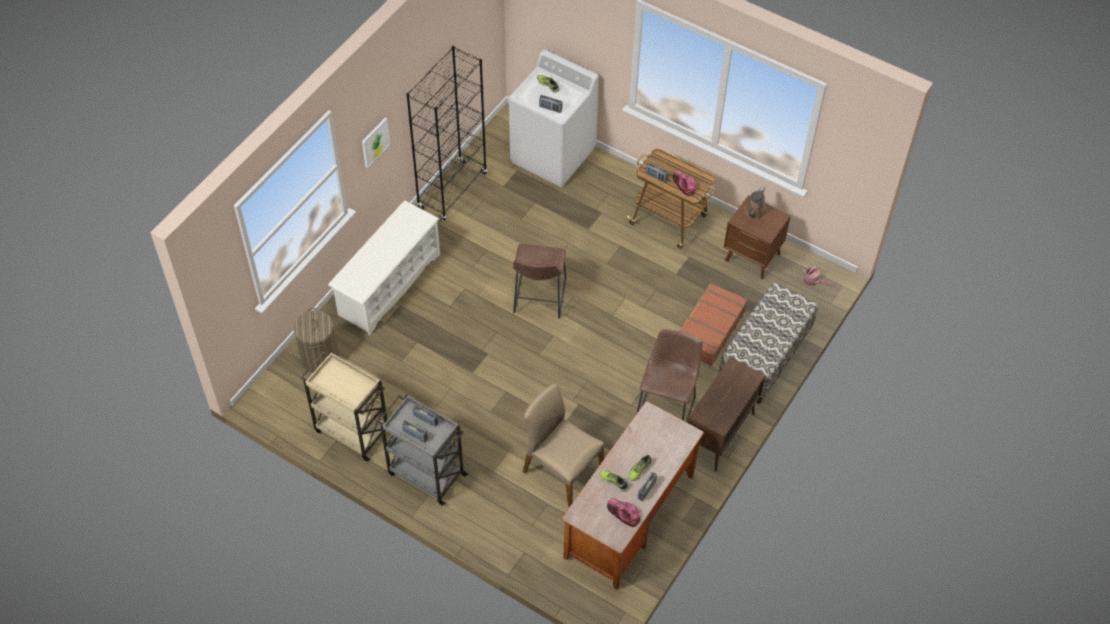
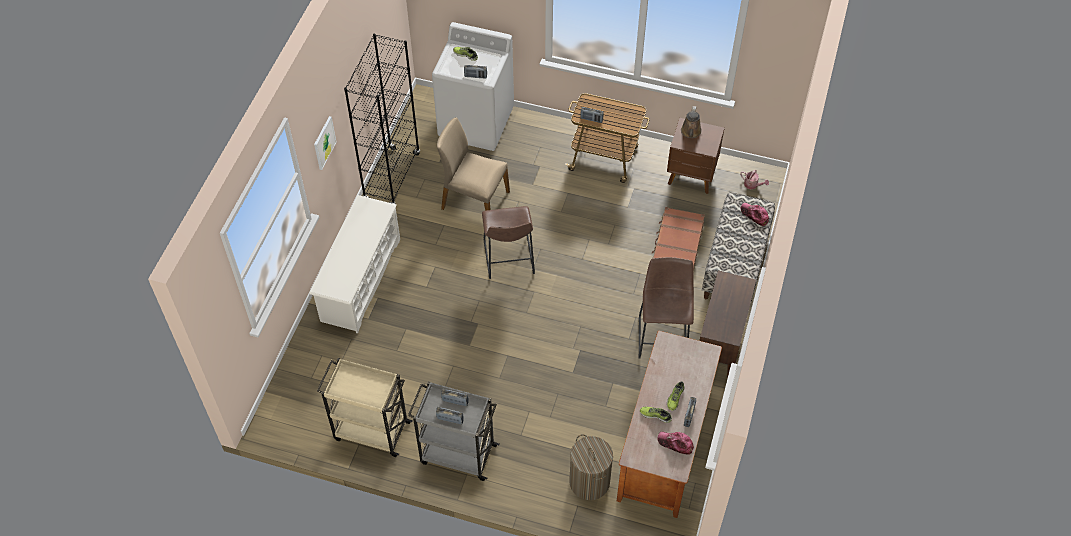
camera: 15 degrees left, 0 degrees up
(320, 357) = (315, 367): laundry basket -> laundry basket (589, 481)
(561, 470) = (586, 417): beige chair -> beige chair (474, 200)
(684, 185) = (619, 121): cap -> cap (754, 215)

